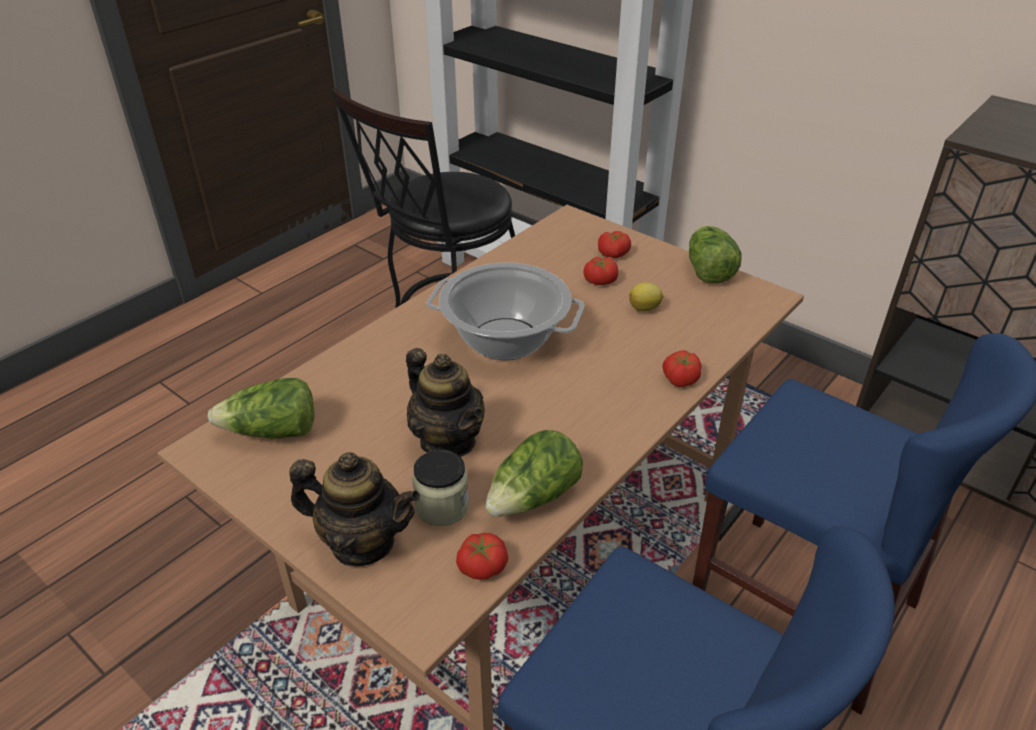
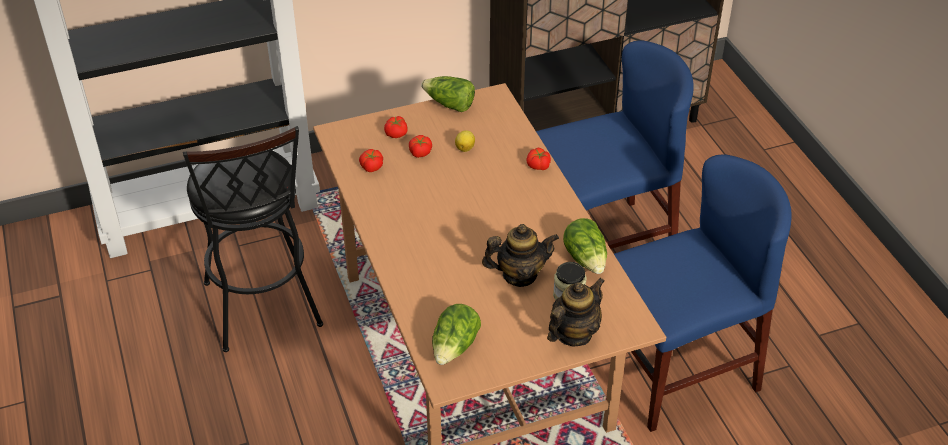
camera: 60 degrees left, 5 degrees up
(481, 566) = (618, 295): tomato -> tomato (371, 167)
(506, 339) = (446, 217): cooking pot -> none

